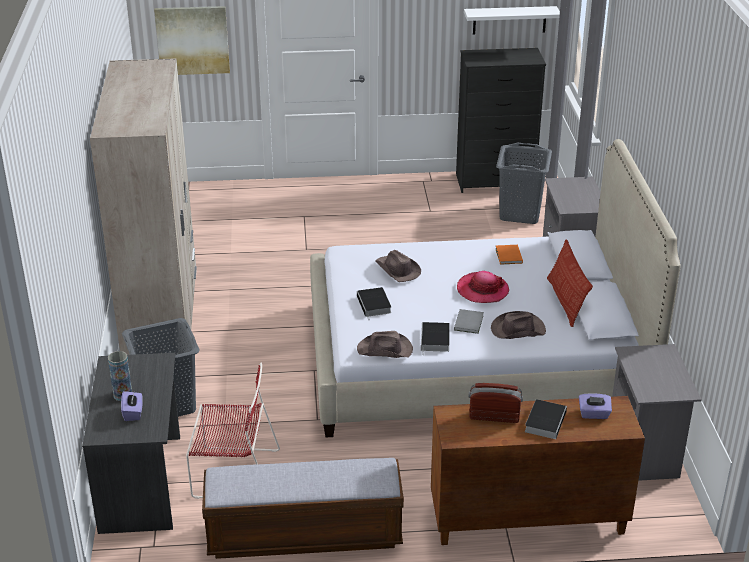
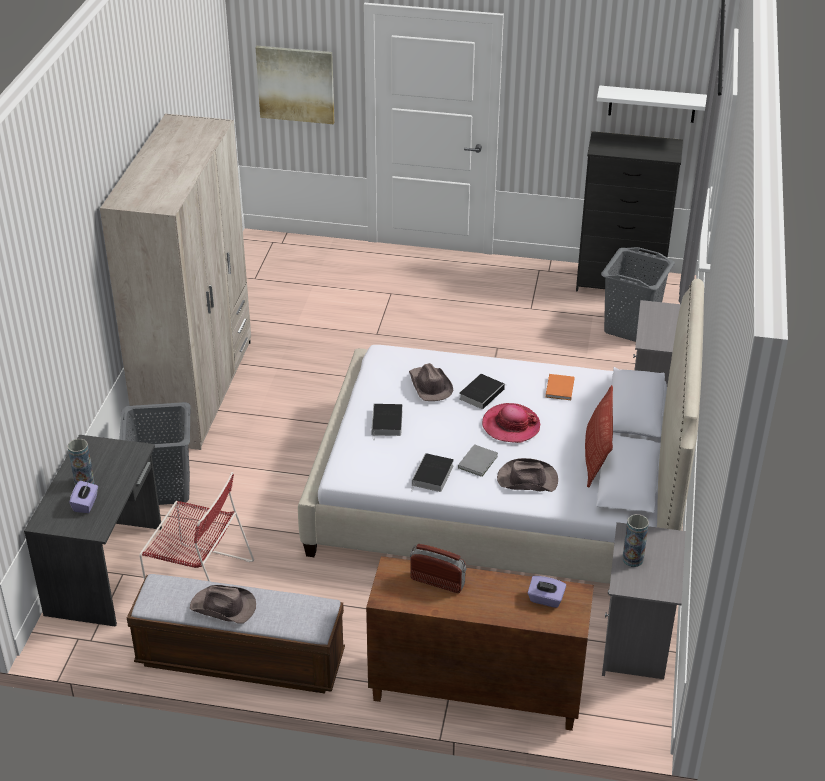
camera: 15 degrees right, 5 degrees up
(385, 350) = (375, 478): brown hat -> brown hat (223, 607)
(545, 421) = (489, 597): book -> book (482, 393)
(643, 373) = (632, 559): none -> vase

